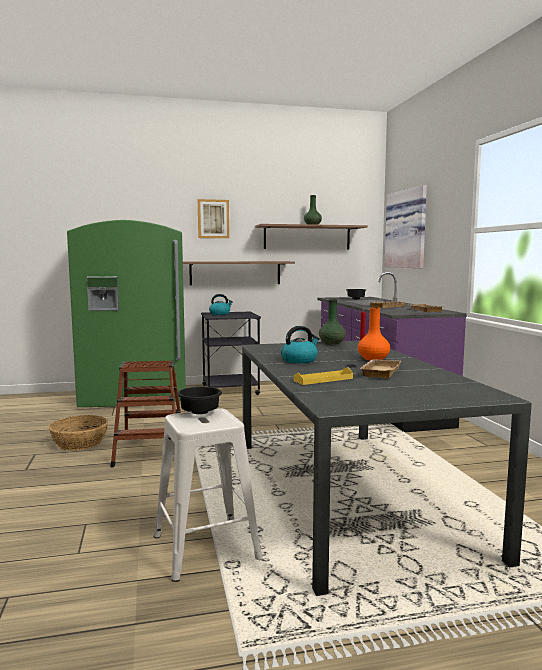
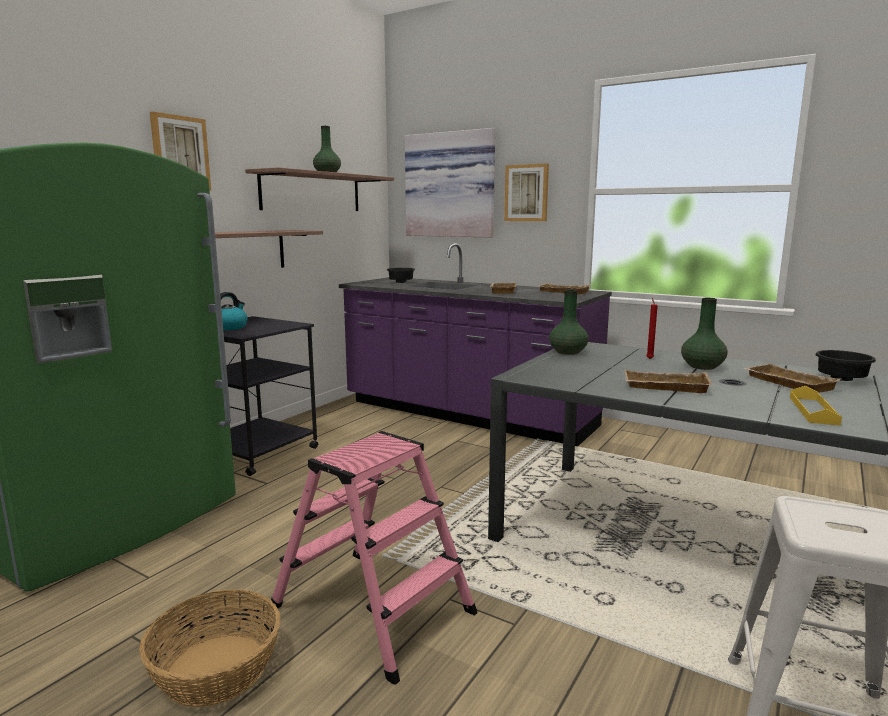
camera: 45 degrees left, 5 degrees up
(150, 448) = (372, 608): brown step ladder -> pink step ladder
(201, 412) = (803, 516): black bowl -> black bowl (841, 379)
(299, 360) = (664, 387): kettle -> beige tray
(373, 359) = (701, 366): orange vase -> green vase
(441, 233) = (526, 193): none -> picture

